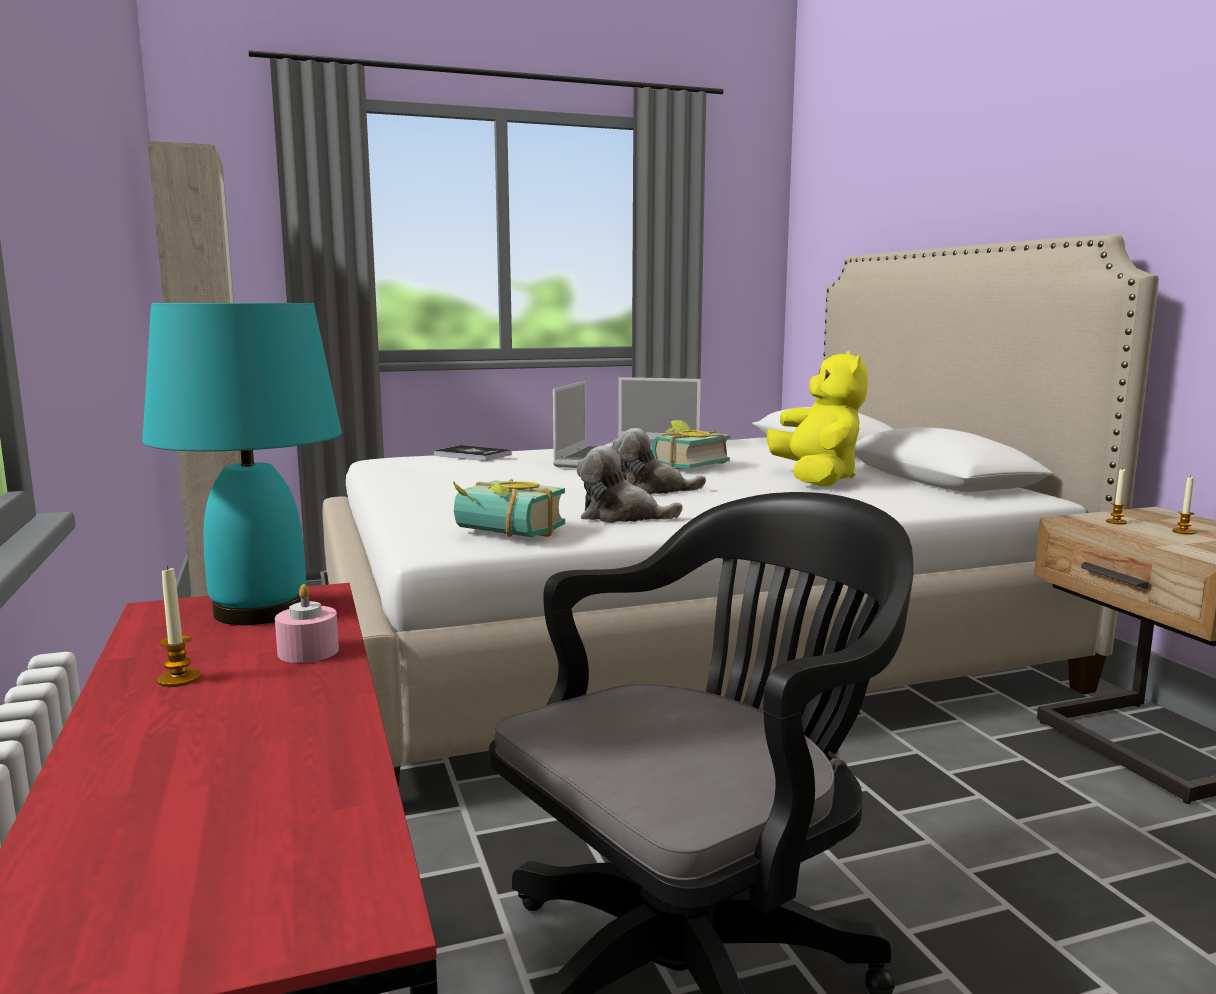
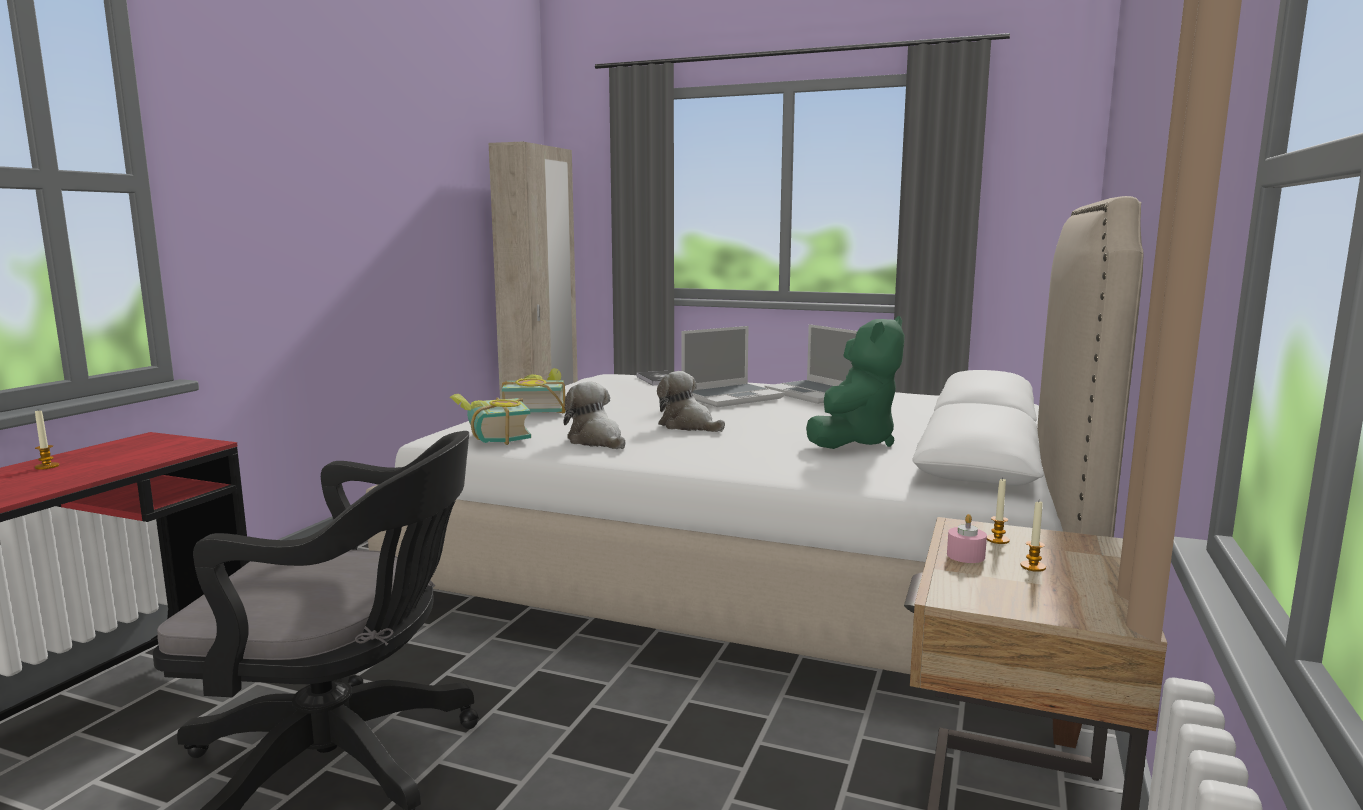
camera: 40 degrees right, 0 degrees up
(262, 610) = (164, 446): turquoise table lamp -> none
(308, 651) = (108, 468): pink candle -> pink candle (965, 556)
(685, 465) = (786, 411): book -> book (535, 410)
(816, 479) = (853, 441): yellow plush toy -> green plush toy

